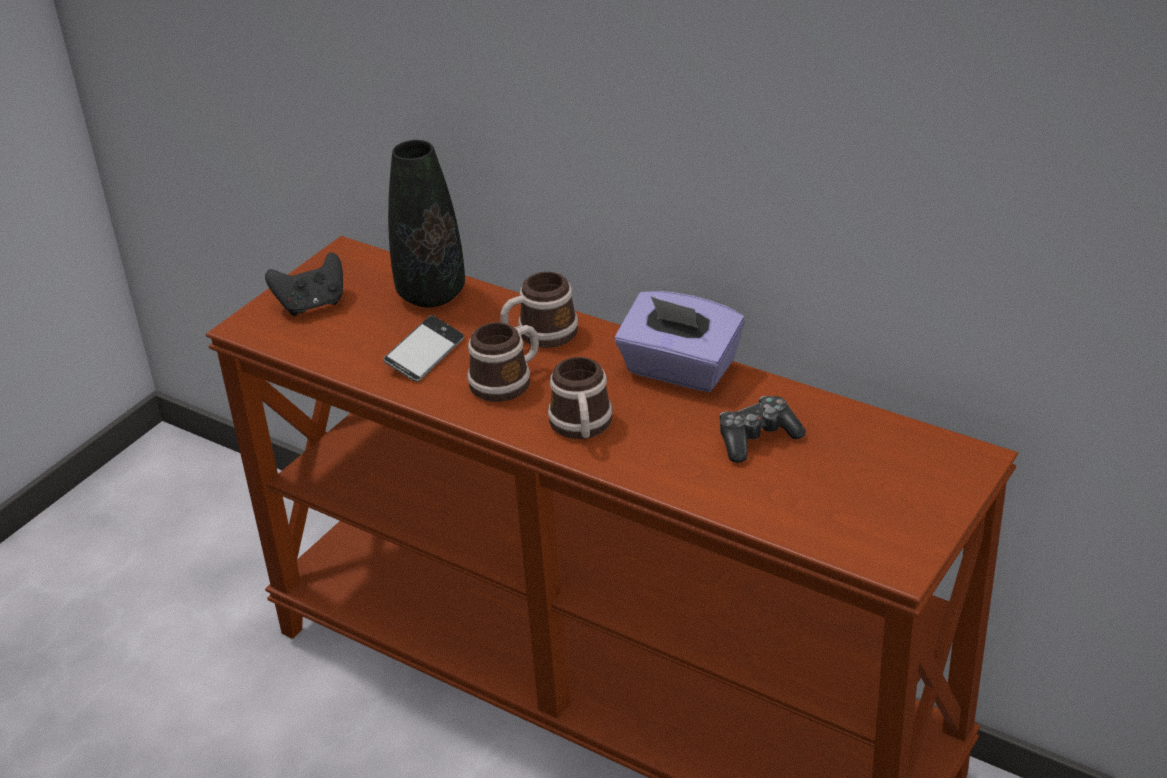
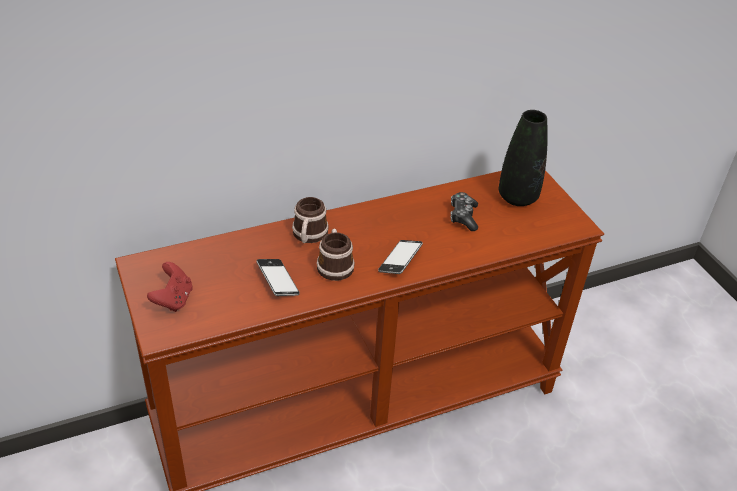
camera: 60 degrees left, 5 degrees up
(312, 305) = (173, 300): black game controller -> red game controller
(431, 294) = (224, 253): black vase -> black vase (517, 197)
(582, 427) = (400, 260): mug -> phone
(679, 370) = (389, 211): purple tissue box -> none

